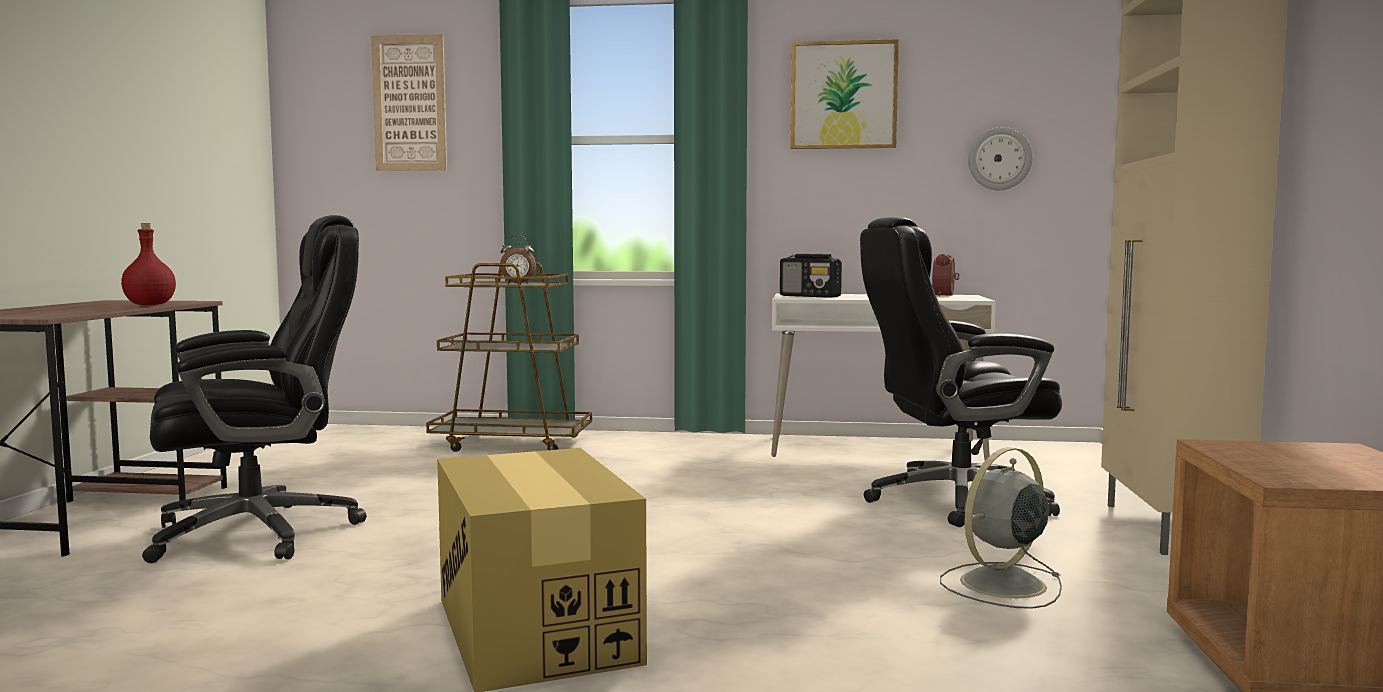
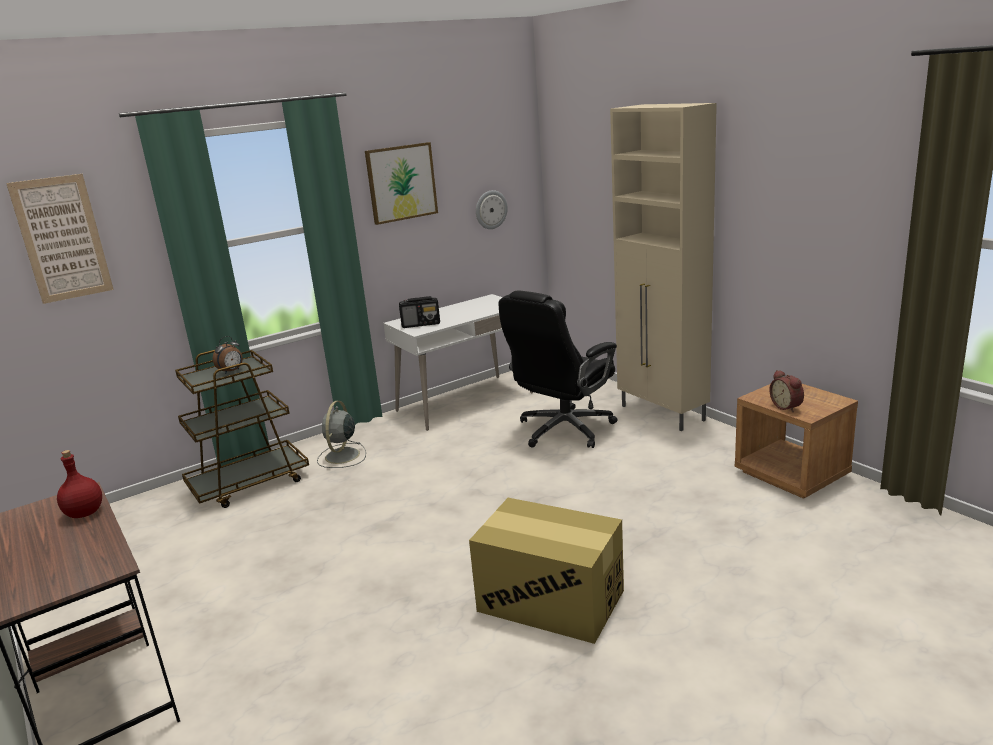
camera: 40 degrees left, 15 degrees up
(260, 533) = (267, 631): black office chair -> none
(945, 295) = (482, 300): alarm clock -> alarm clock (787, 406)
(1000, 585) = (660, 477): grey fan -> grey fan (342, 456)

